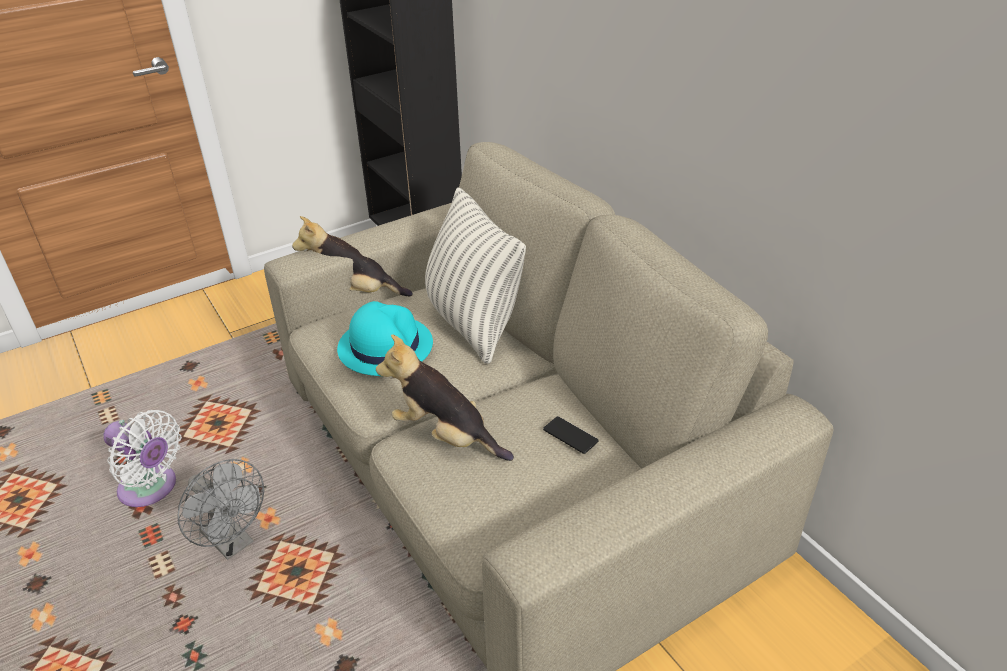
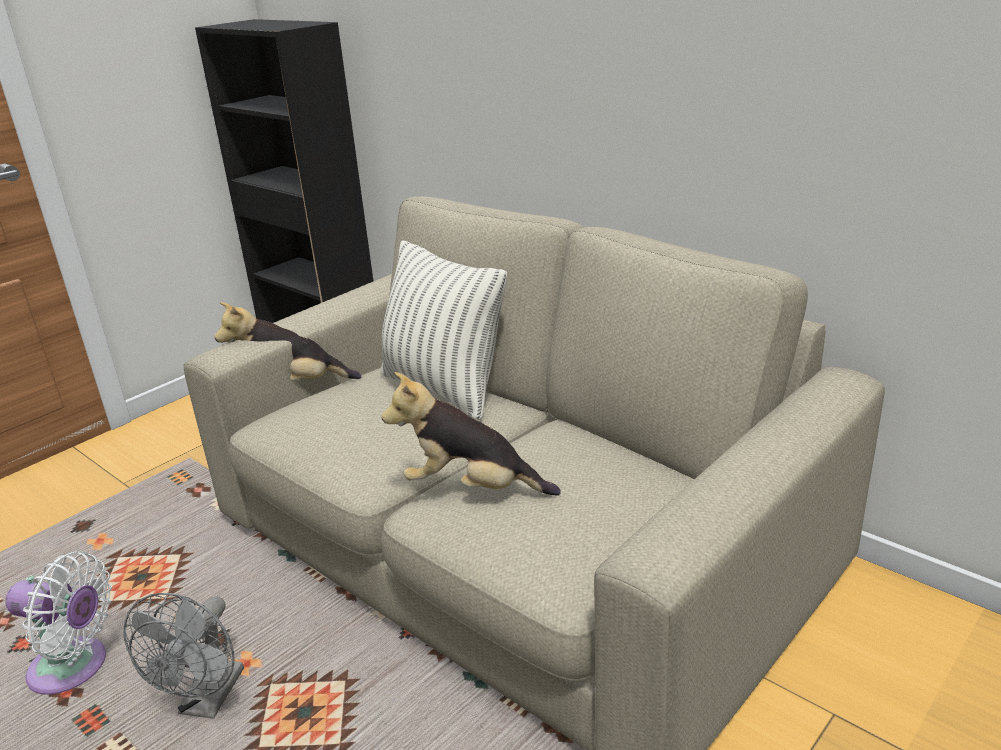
camera: 15 degrees left, 10 degrees down
(233, 542) = (207, 702): grey fan -> grey fan turned 75 degrees clockwise
(385, 346) = (357, 422): turquoise hat -> none
(570, 435) = (608, 462): phone -> none

